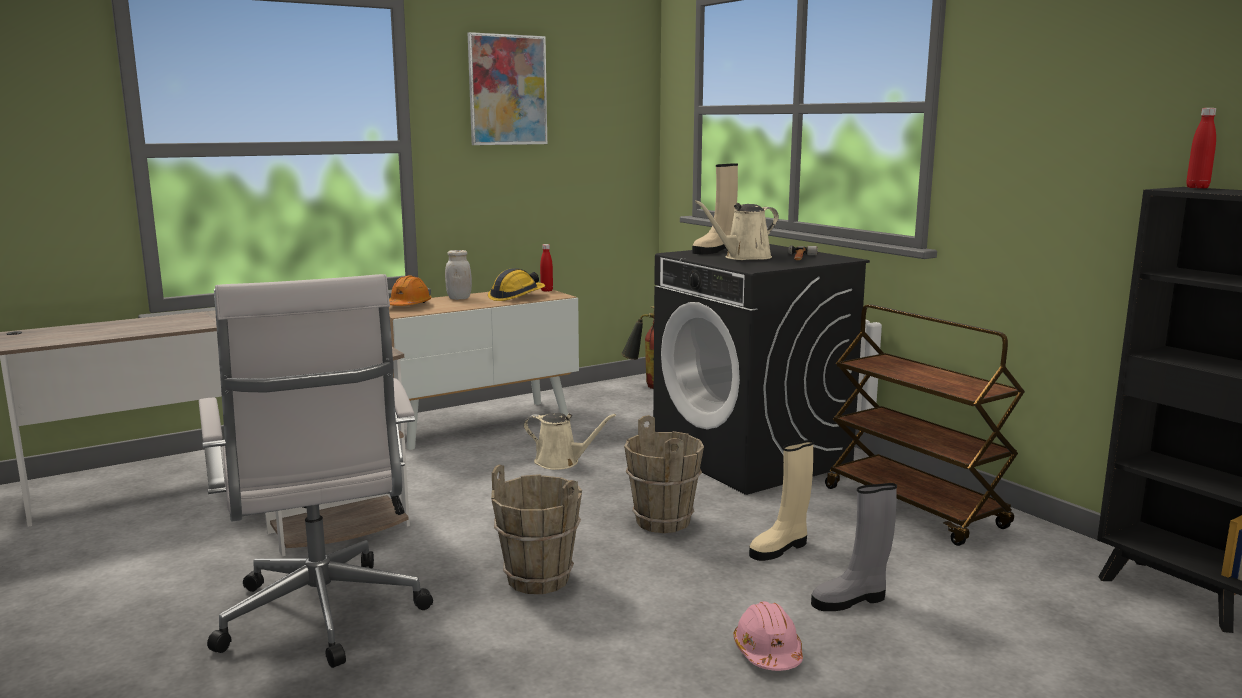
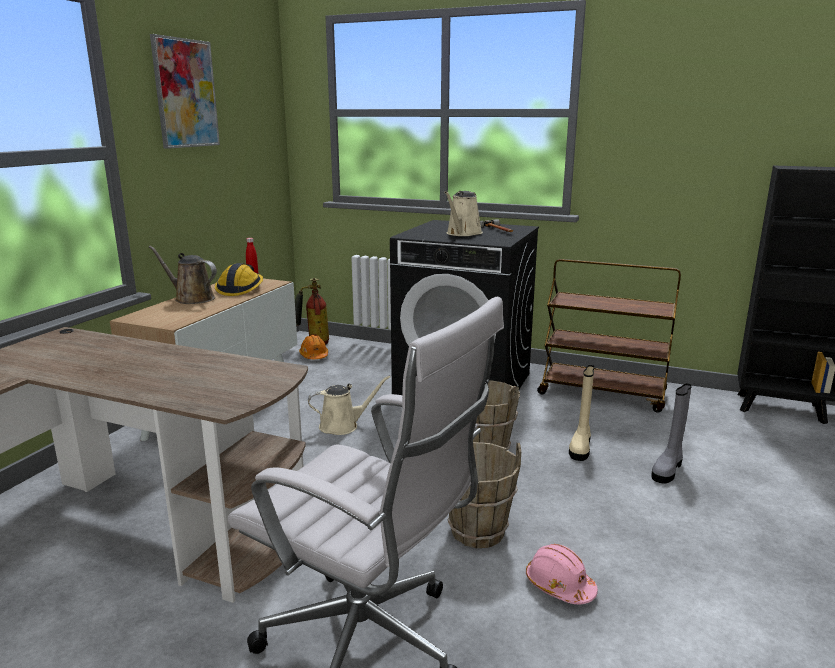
camera: 35 degrees left, 5 degrees up
(409, 305) = (160, 314): orange hard hat -> orange hard hat (314, 356)
(459, 298) = (191, 298): white jar -> brown watering can
(715, 251) = (425, 230): beige boot -> none
(767, 652) = (686, 525): pink hard hat -> pink hard hat (559, 585)
(1197, 187) = (788, 166): red bottle -> none

